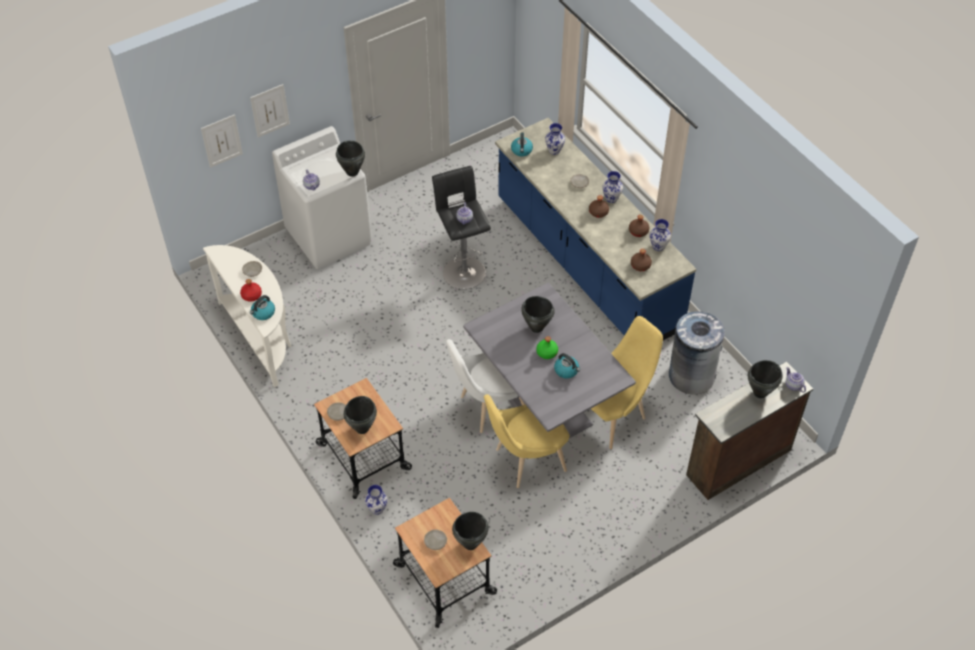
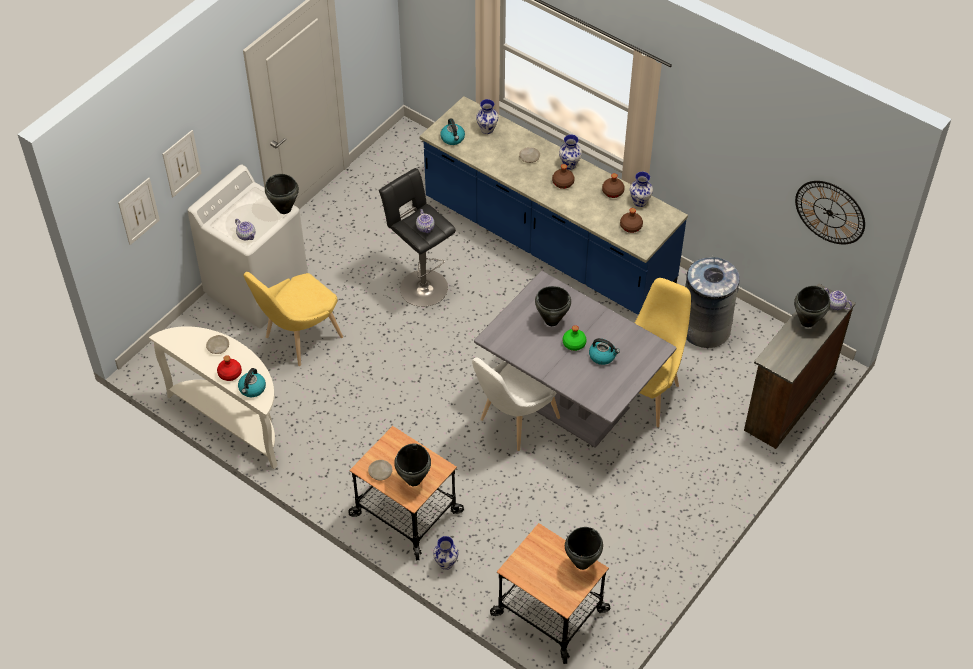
camera: 20 degrees left, 0 degrees up
(436, 542) = (546, 572): beige plate -> none
(525, 461) = (577, 466): yellow chair -> yellow chair (299, 339)
(808, 298) = (830, 212): none -> wall clock

